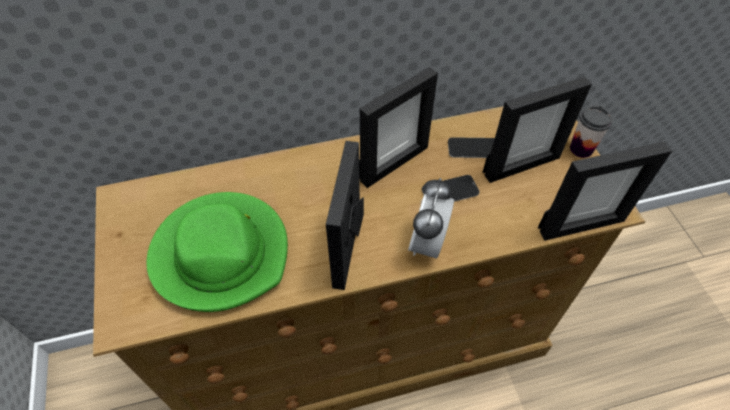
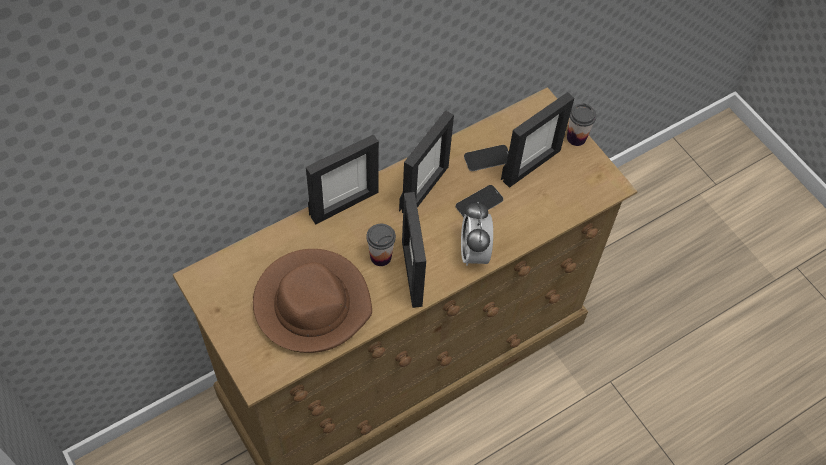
camera: 20 degrees left, 5 degrees up
(221, 253) = (312, 303): green hat -> brown hat
(318, 222) = (380, 257): none -> cup
(581, 224) = (589, 206): picture frame -> picture frame (344, 203)

